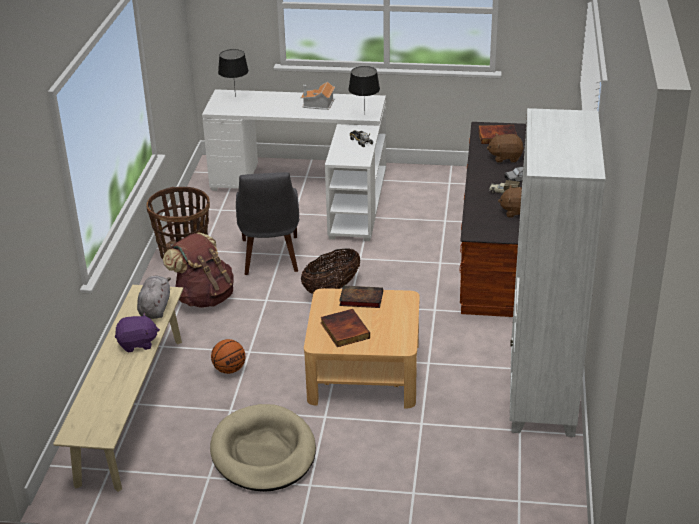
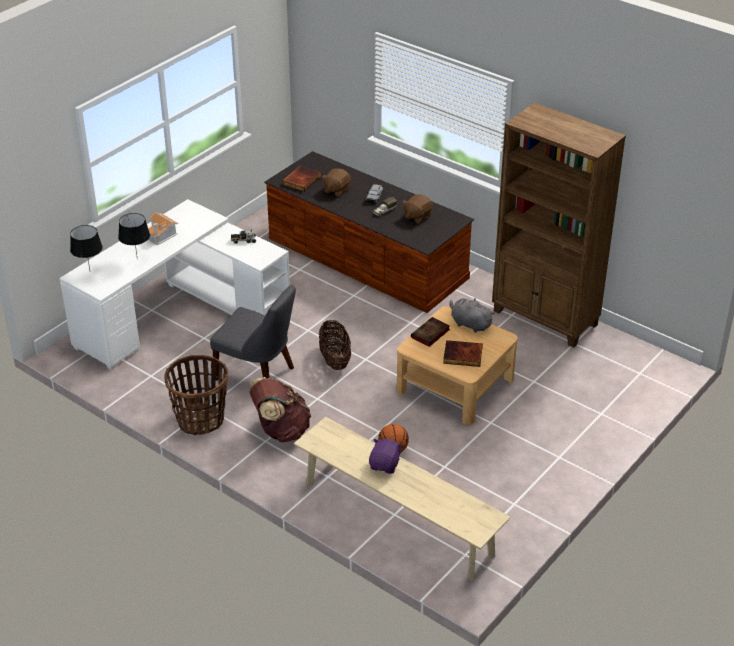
camera: 60 degrees left, 5 degrees up
(155, 308) = (342, 440): grey plush toy -> grey plush toy (469, 324)
(263, 452) = (507, 467): beige dog bed -> none
(364, 115) = (209, 221): black table lamp -> black table lamp (137, 259)
(541, 394) = (545, 318): white bookcase -> brown bookcase

